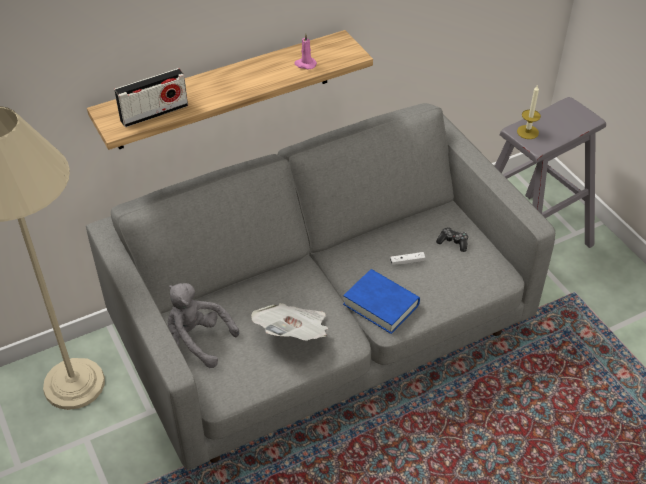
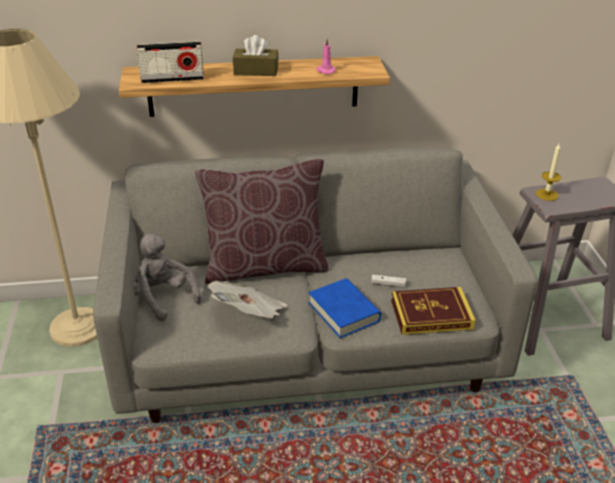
camera: 20 degrees right, 10 degrees down
(234, 80) = (256, 71): none -> brown tissue box
(279, 274) = (265, 266): none -> brown pillow
(453, 242) = (441, 279): game controller -> none
(461, 284) = (431, 314): none -> book

